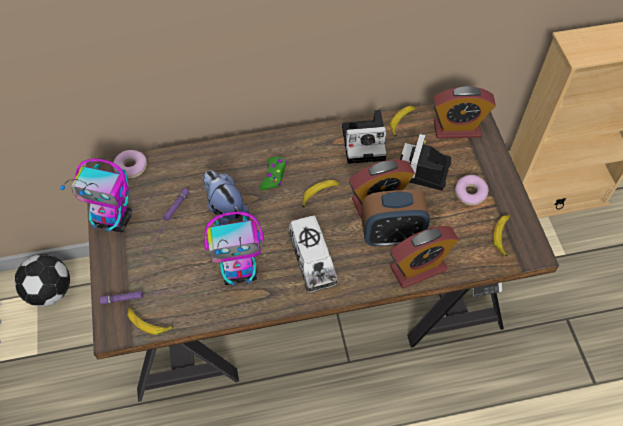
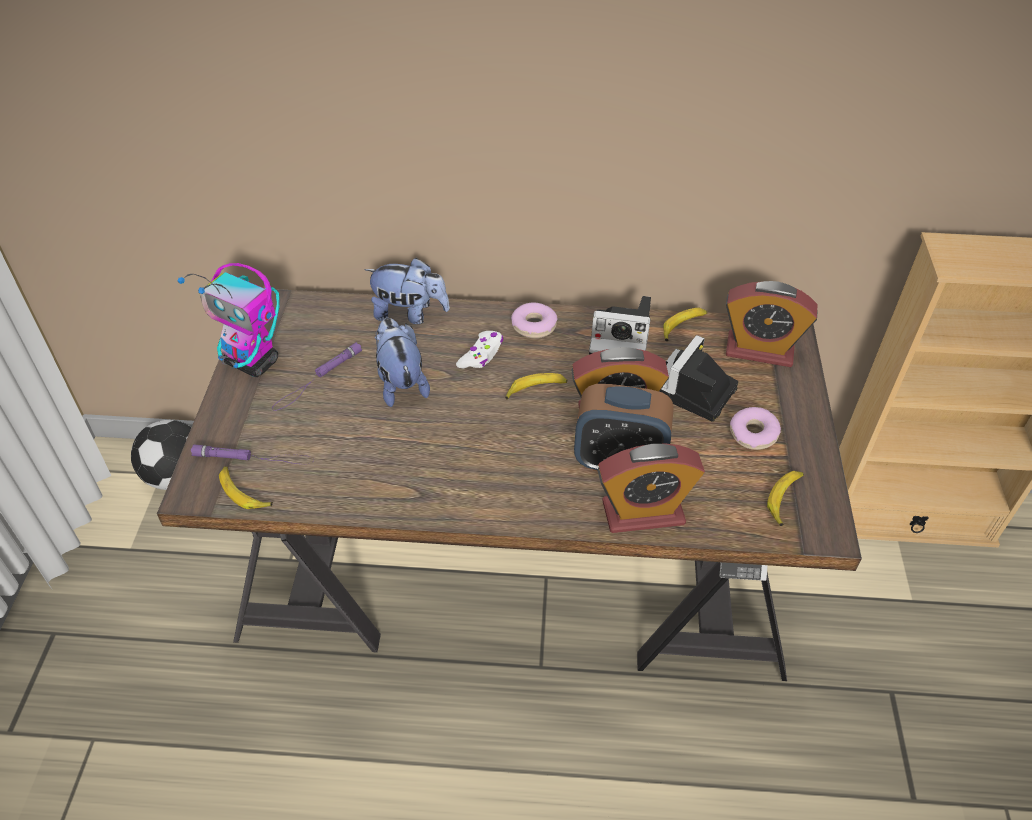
camera: 15 degrees right, 10 degrees down
(131, 167) = (300, 307): donut -> donut (534, 326)
(212, 154) = (409, 314): none -> plush toy
(240, 272) = (390, 459): toy robot -> none
(274, 176) = (481, 355): green game controller -> white game controller
(312, 260) = (494, 467): toy truck -> none

